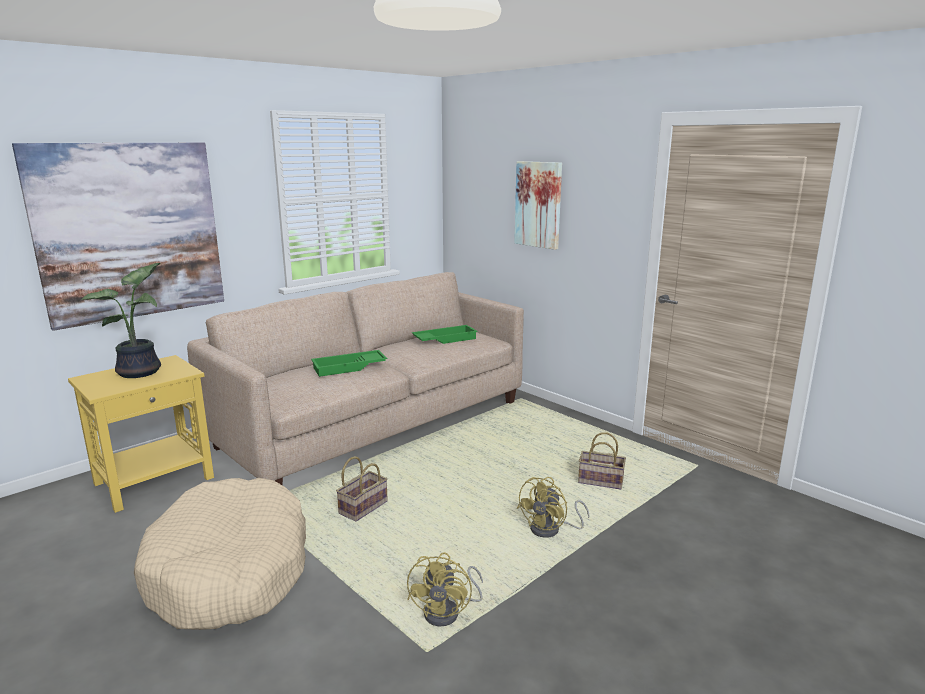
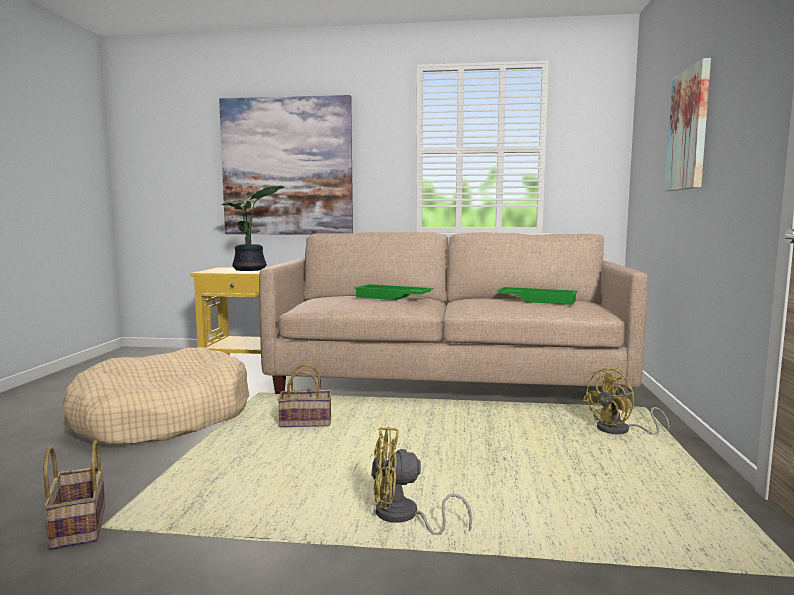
camera: 50 degrees right, 10 degrees down
(448, 612) = (177, 515): yellow fan -> yellow fan (620, 431)
(599, 481) = (571, 510): basket -> basket (77, 525)

